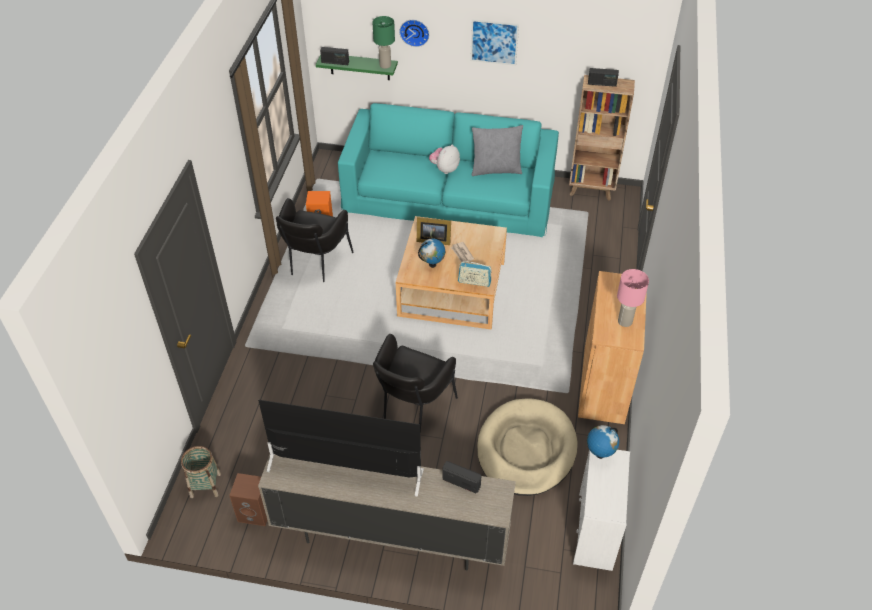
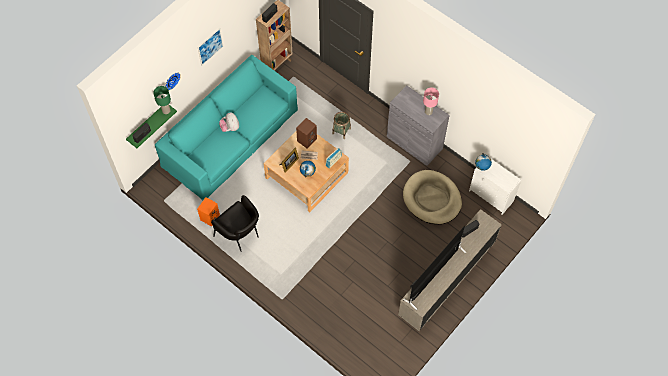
camera: 60 degrees left, 15 degrees up
(205, 485) = (367, 355): basket -> basket (341, 131)
(256, 512) = (397, 337): brown speaker -> brown speaker (307, 139)
(412, 407) = (376, 236): black armchair -> none
(496, 169) = (251, 102): grey pillow -> none
(604, 384) = (414, 142): brown cabinet -> grey cabinet

